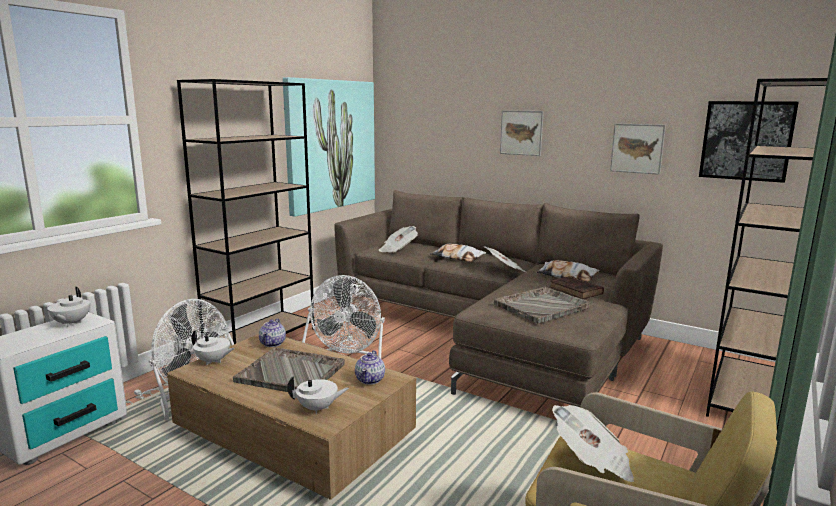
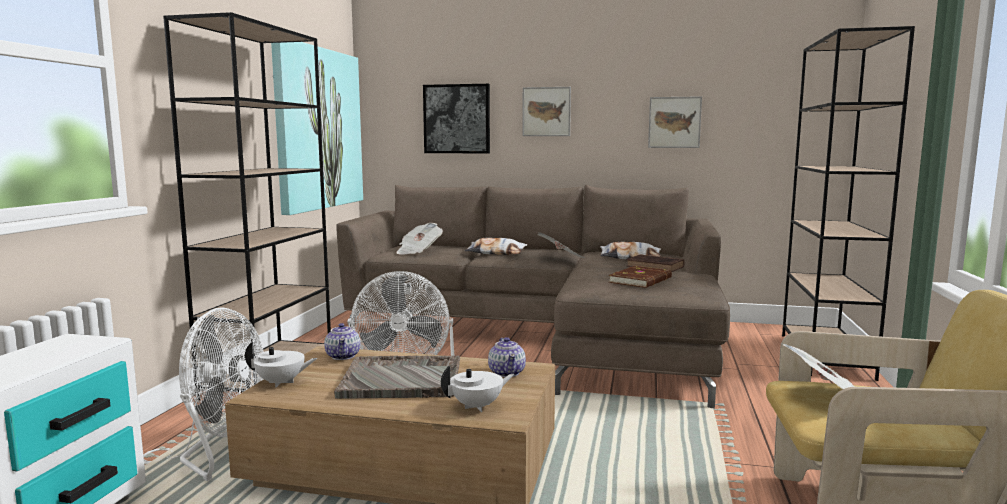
camera: 20 degrees left, 5 degrees down
(71, 323) = (62, 347): white teapot -> none
(542, 306) = (641, 280): grey tray -> brown book
(746, 140) = (780, 109): picture -> picture (457, 119)

